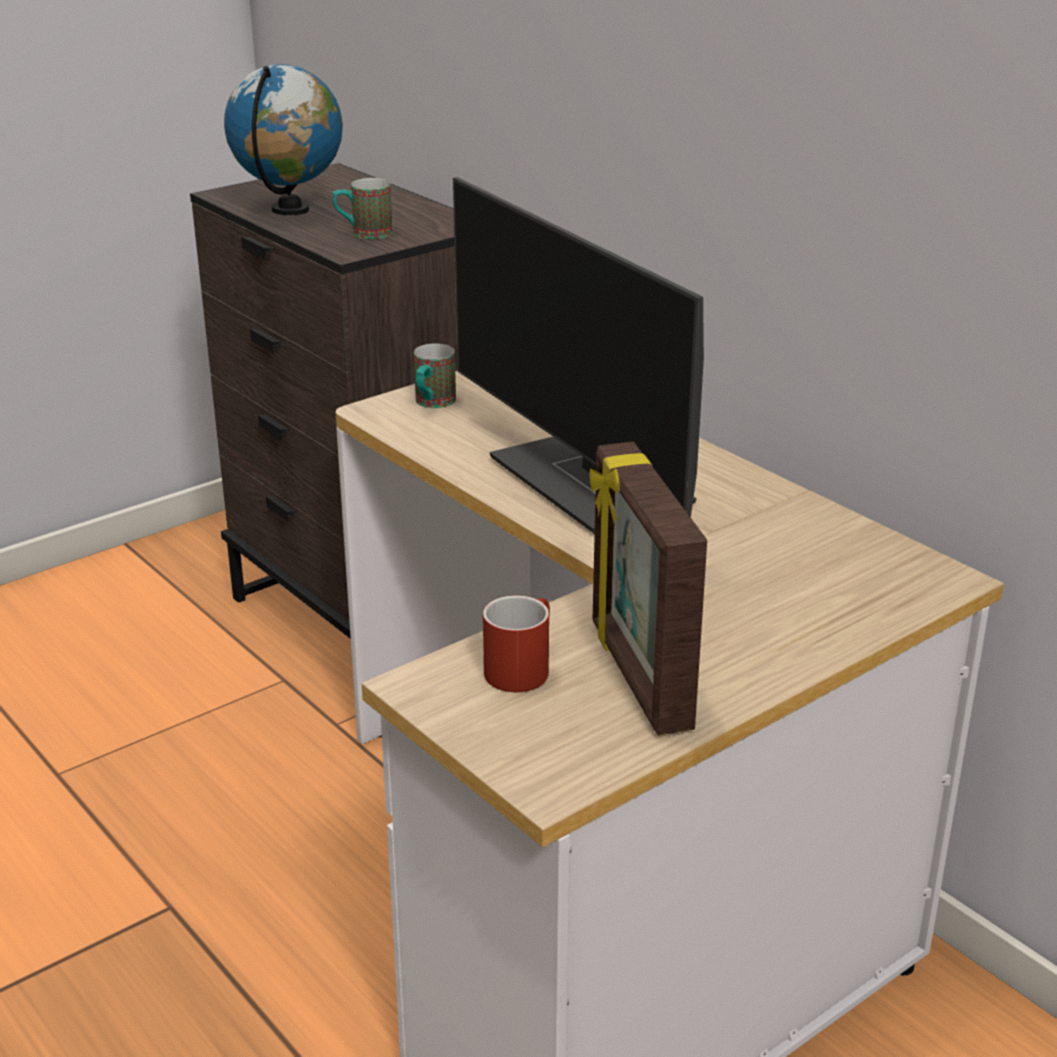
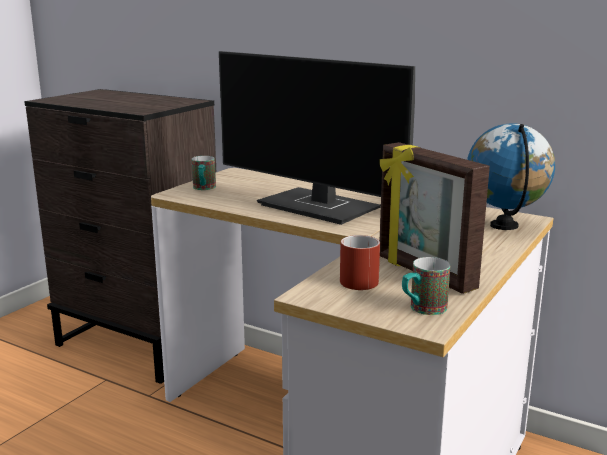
camera: 20 degrees left, 10 degrees down
(290, 210) = (92, 102): globe -> globe (504, 226)
(363, 234) = (143, 106): mug -> mug (422, 309)

